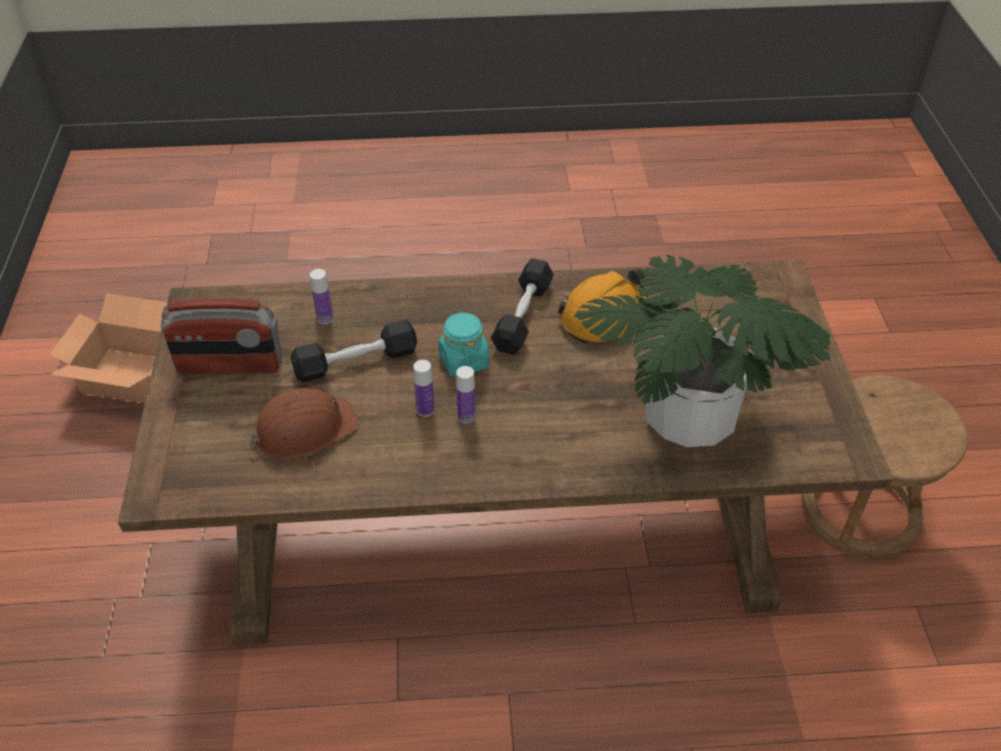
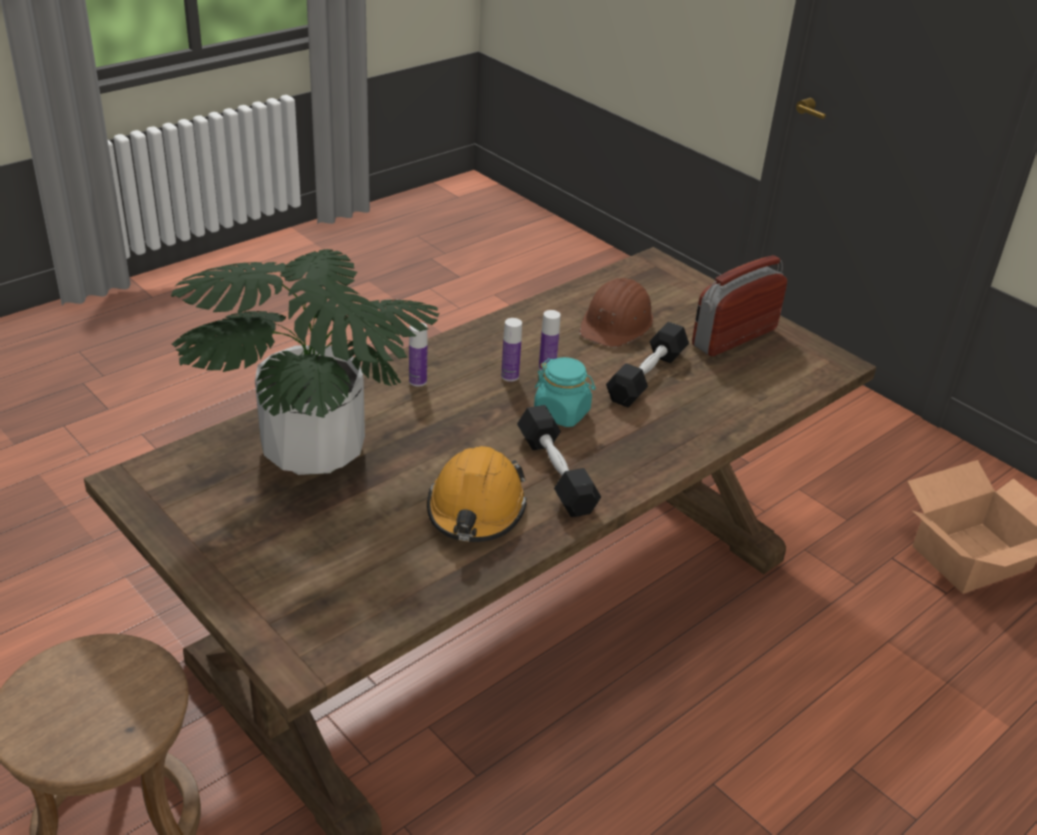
camera: 140 degrees right, 10 degrees down
(325, 318) = (721, 396): bottle -> bottle (417, 381)

